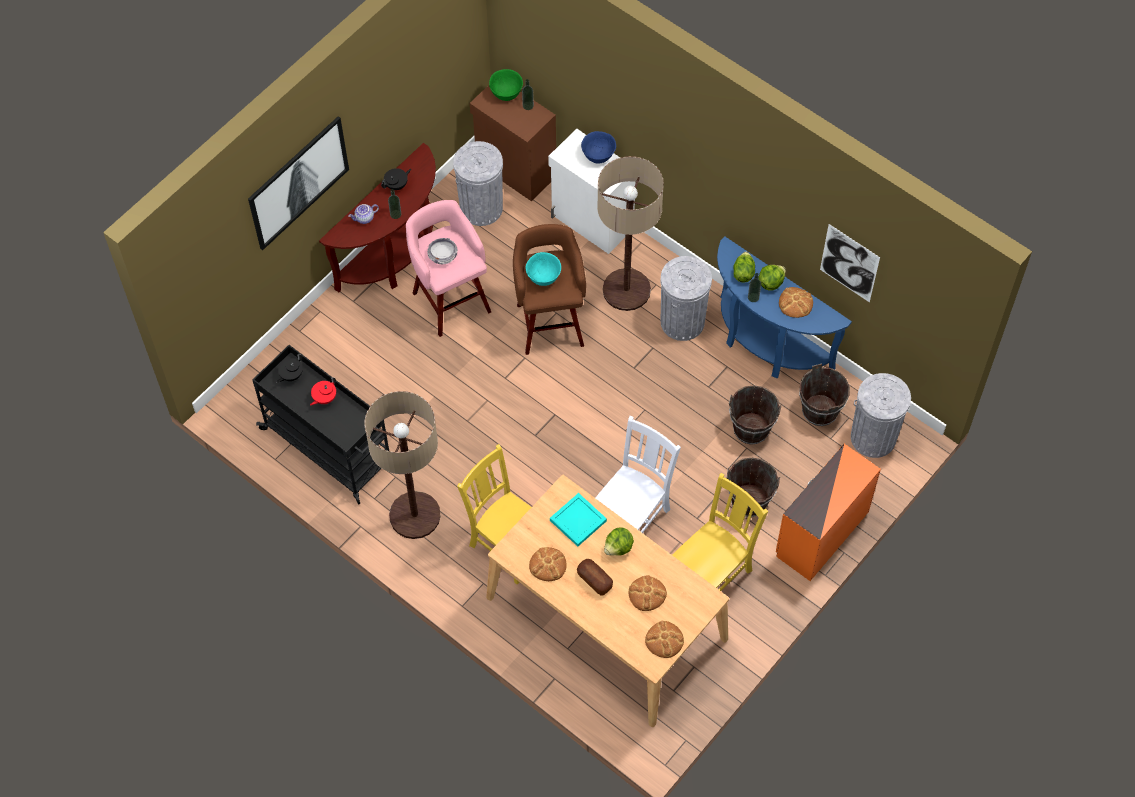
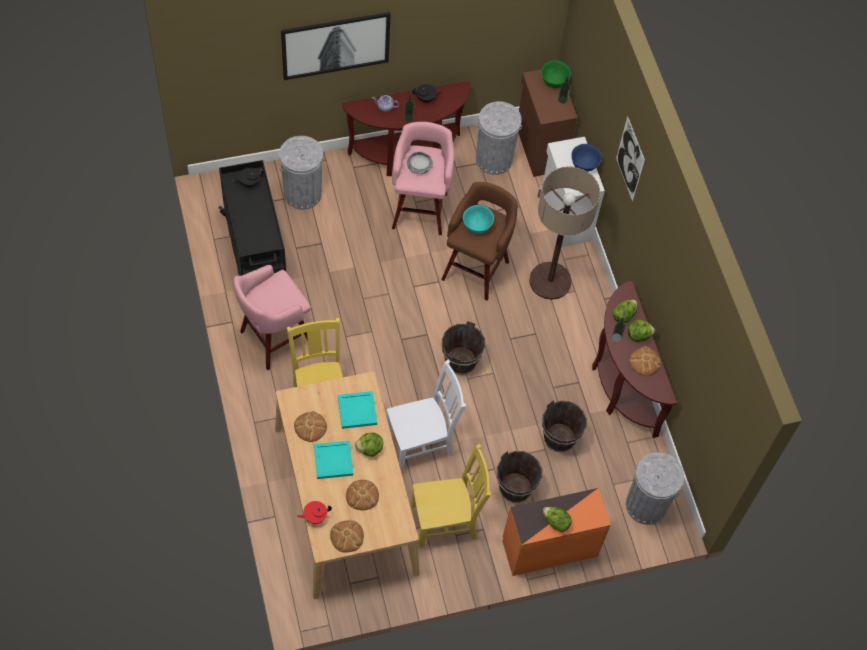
camera: 30 degrees right, 0 degrees up
(324, 398) = (258, 212): red teapot -> red teapot (315, 516)
(414, 515) = (274, 339): floor lamp -> pink stool
(594, 580) = (334, 460): bread -> turquoise tray
(682, 321) = (572, 329): grey trash can -> grey trash can (302, 193)
(766, 344) = (621, 385): blue console table -> brown console table
(819, 411) = (621, 459): brown bucket -> brown bucket (460, 361)
(833, 499) = (556, 522): none -> lettuce
(849, 263) = (691, 352): picture -> picture (630, 159)

